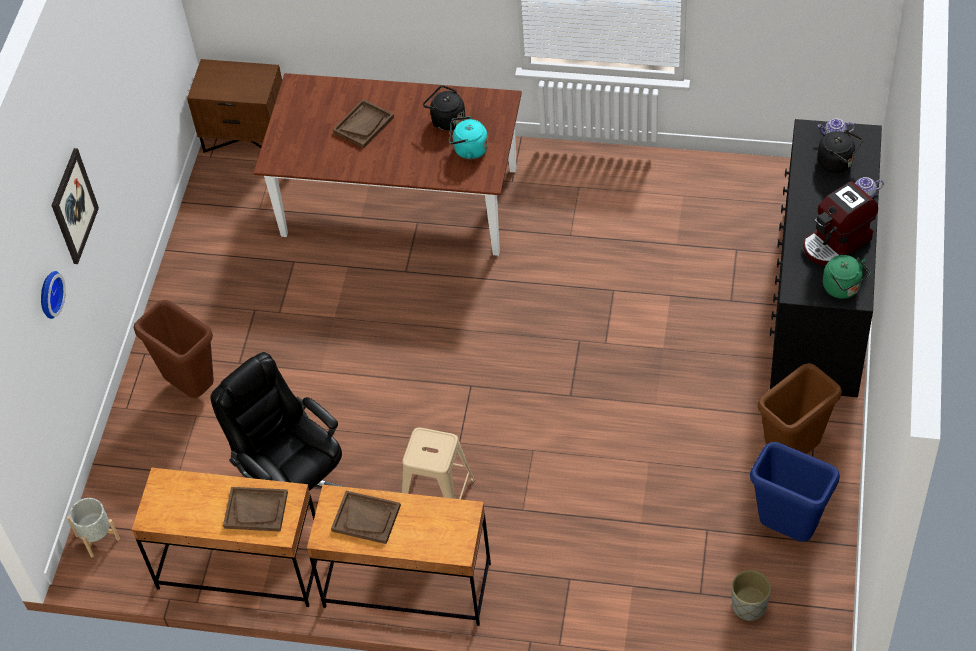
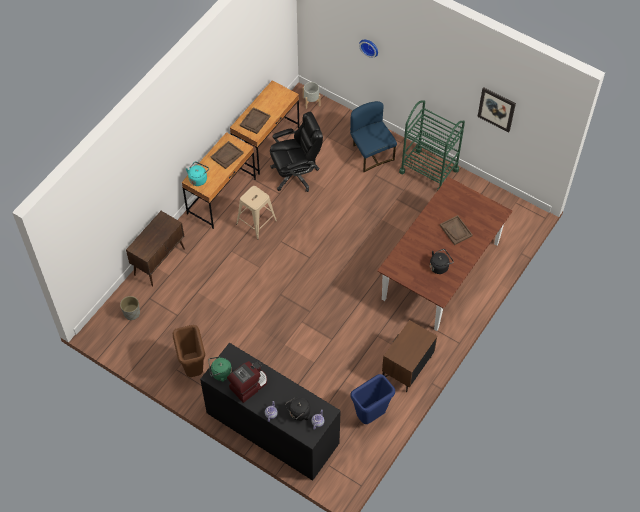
camera: 110 degrees right, 5 degrees up
(73, 206) = (409, 61): picture -> picture (496, 109)
(190, 388) = (371, 153): brown trash can -> blue chair
(194, 290) = (429, 171): none -> green cart
(247, 137) = (522, 222): brown nightstand -> brown nightstand (407, 368)
(468, 150) = (413, 268): turquoise kettle -> turquoise kettle (198, 179)
(612, 617) = (160, 261): none -> brown cabinet
(788, 529) = (157, 347): blue trash can -> blue trash can (371, 416)
(836, 243) = (248, 385): coffee machine -> coffee machine turned 60 degrees clockwise

